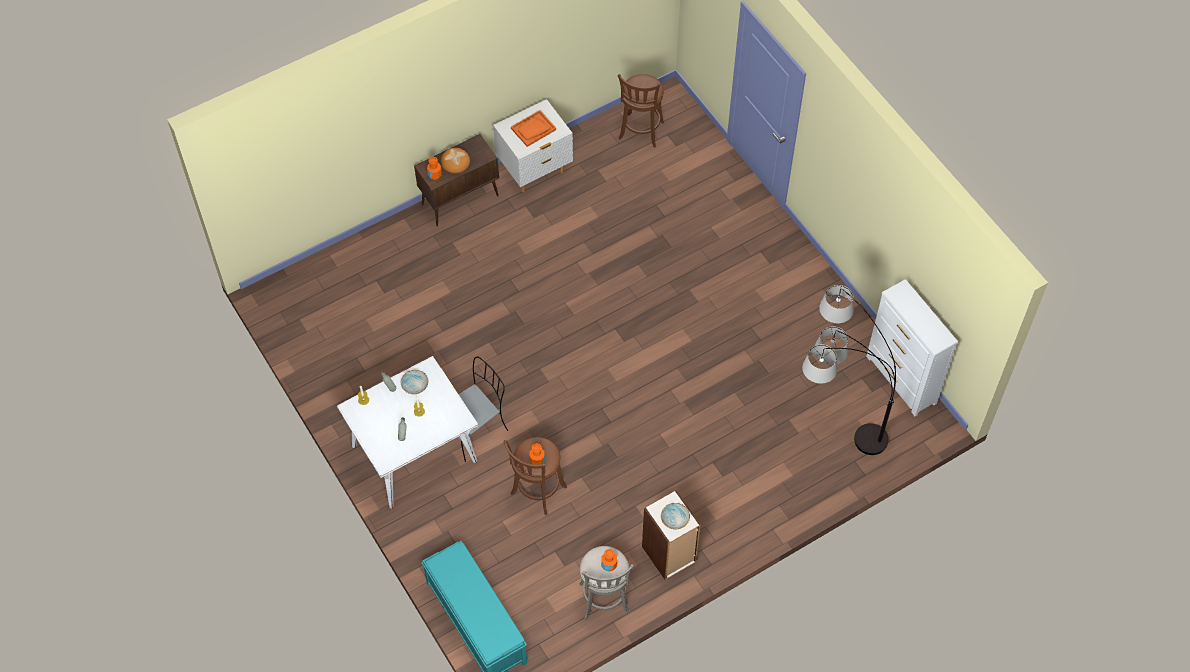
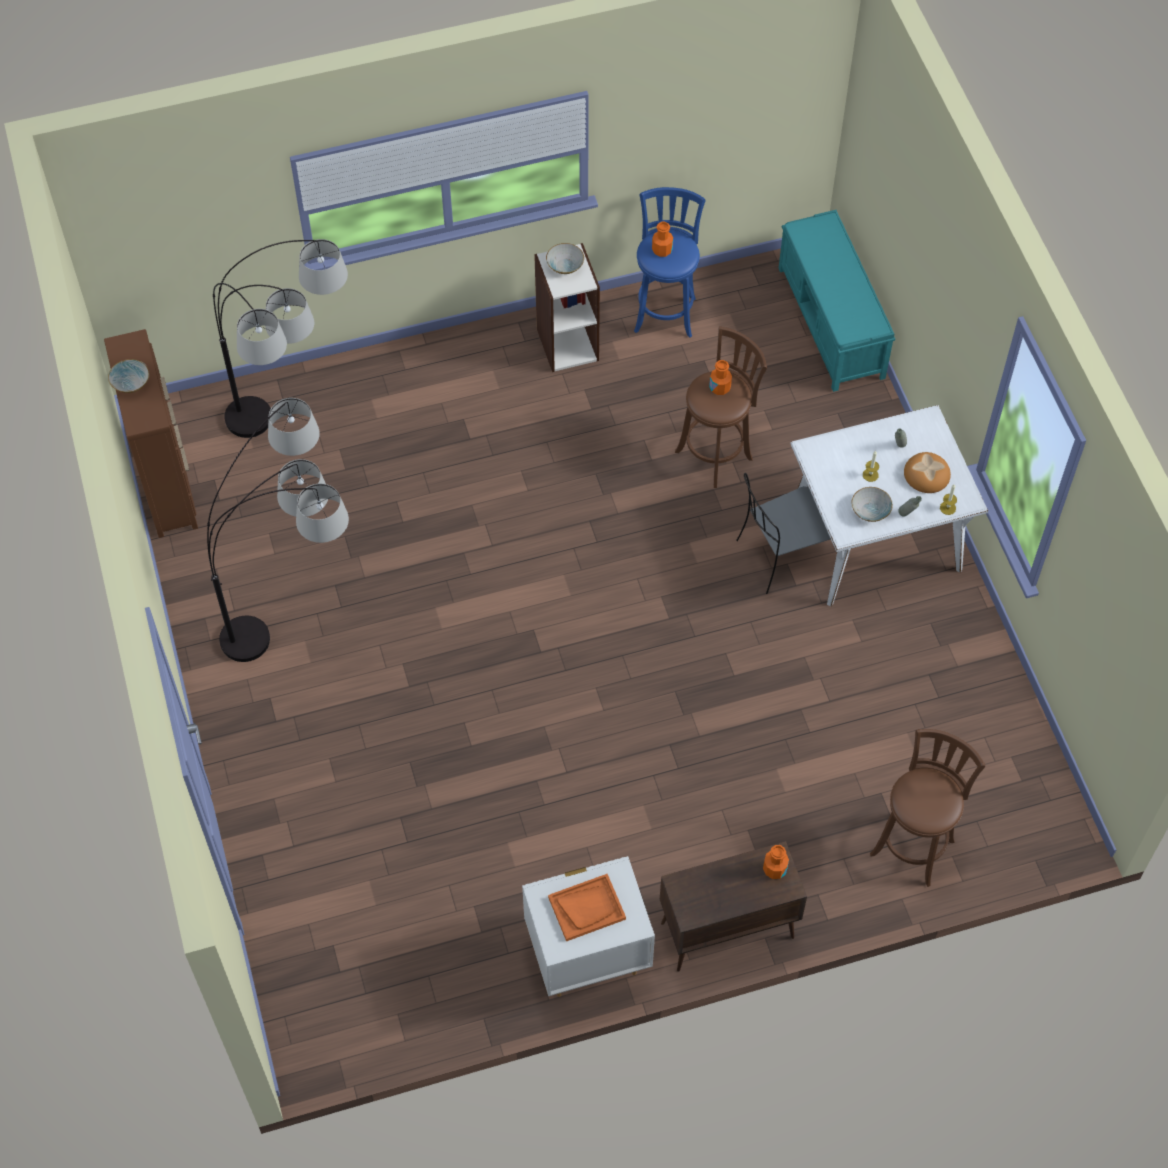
camera: 165 degrees left, 0 degrees up
(455, 162) = (735, 885): bread -> bread (927, 475)
(604, 601) = (665, 312): grey stool -> blue stool
(640, 132) = (383, 988): brown stool -> brown stool (914, 844)
(769, 312) = (304, 622): none -> floor lamp
(901, 380) = (167, 484): white dresser -> brown dresser
(922, 314) = (131, 382): none -> bowl

